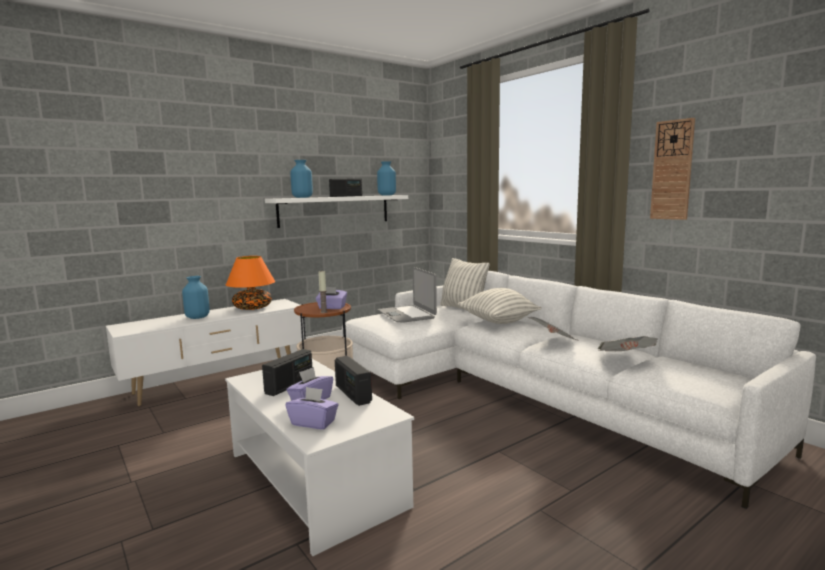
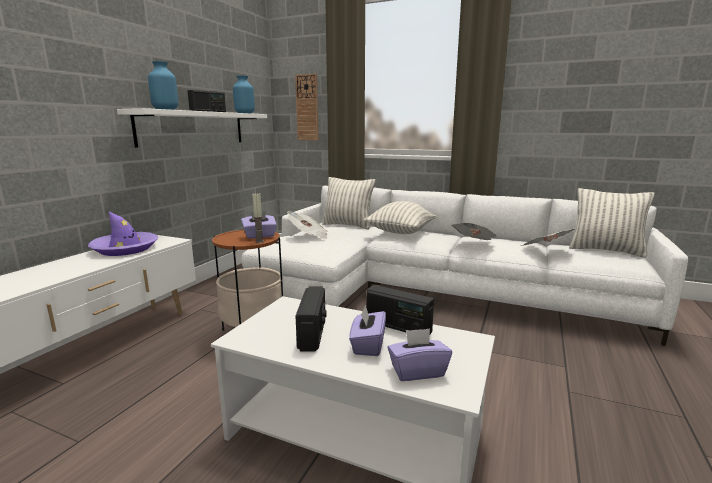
camera: 30 degrees left, 5 degrees up
(197, 317) = (57, 270): blue vase -> none
(253, 308) = (125, 249): orange table lamp -> purple hat
(407, 314) = (309, 236): laptop -> newspaper
(672, 170) = (536, 94): wall clock -> wall clock (307, 107)
(710, 372) = (605, 250): none -> pillow

